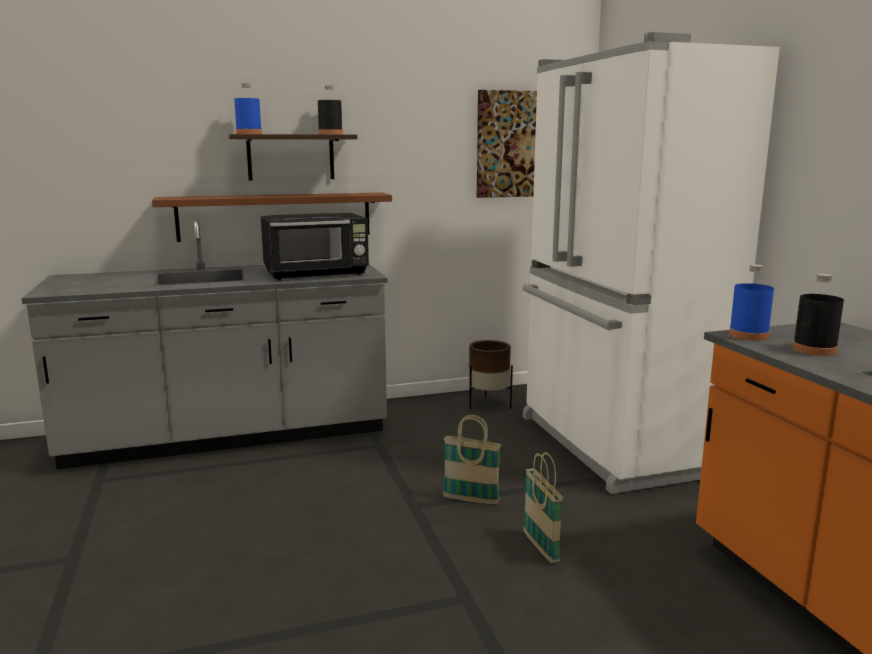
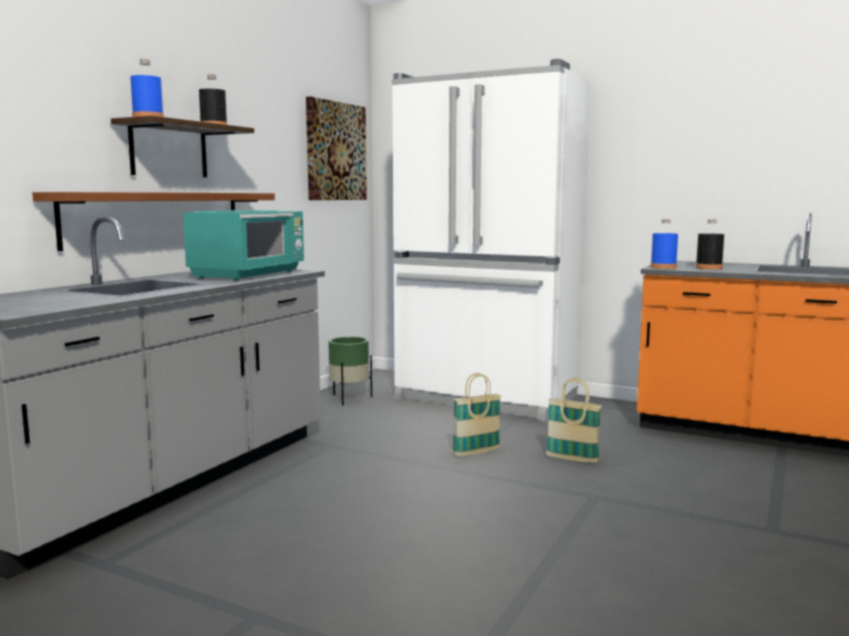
camera: 45 degrees left, 5 degrees down
(317, 274) = (250, 274): black microwave -> turquoise microwave
(489, 404) = (349, 399): brown planter -> green planter

